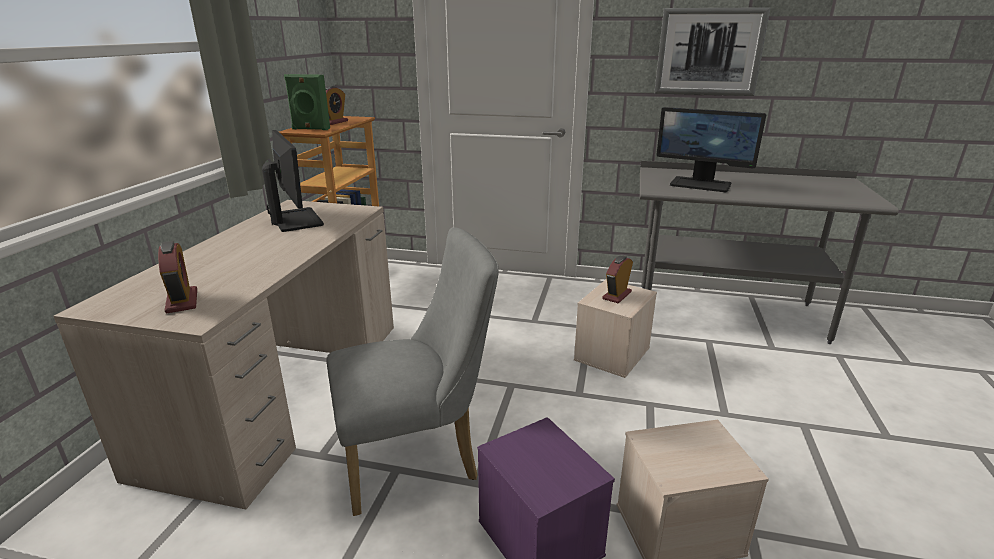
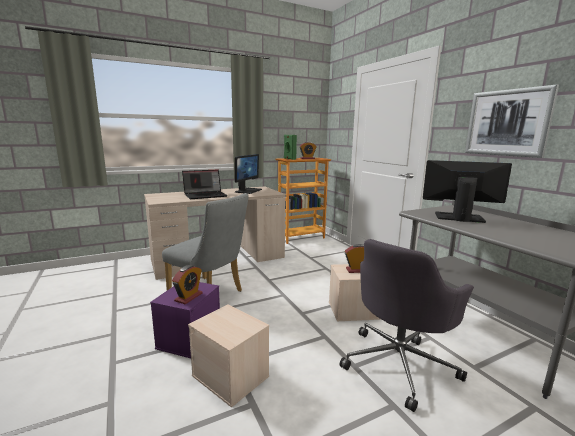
camera: 50 degrees right, 10 degrees down
(182, 301) = (166, 198): alarm clock -> alarm clock (188, 297)
(250, 259) = (205, 195): none -> laptop
(701, 184) = (458, 217): monitor -> monitor turned 120 degrees clockwise
(740, 383) = (399, 363): none -> grey office chair

